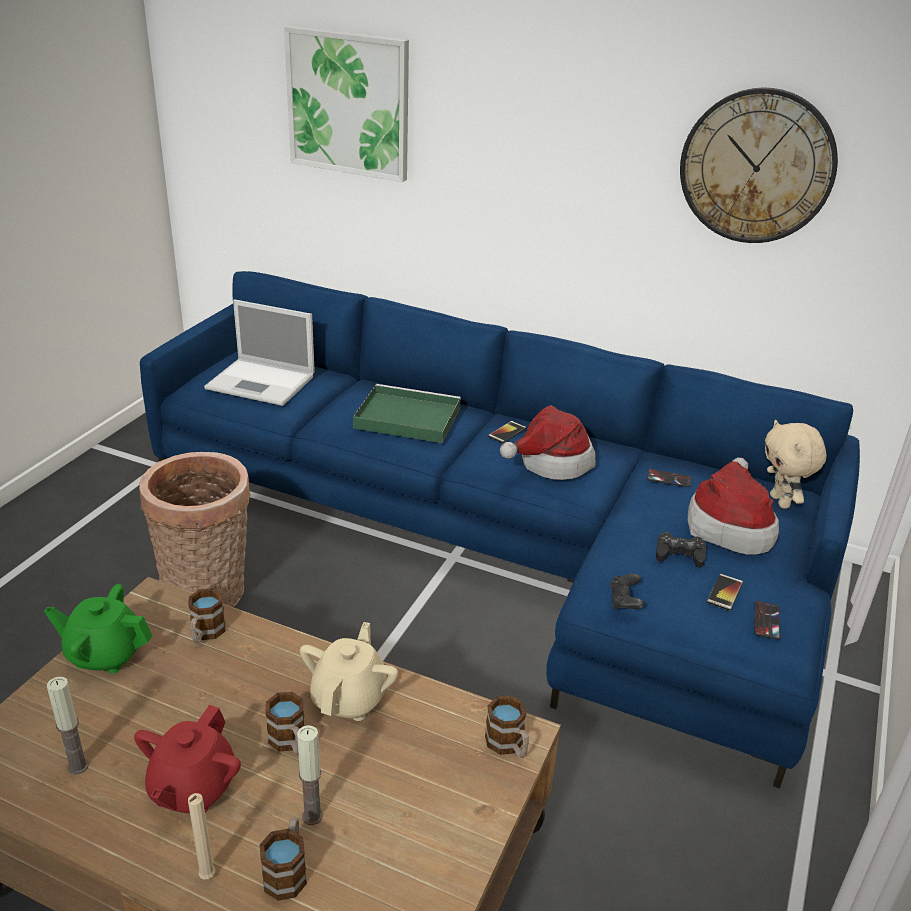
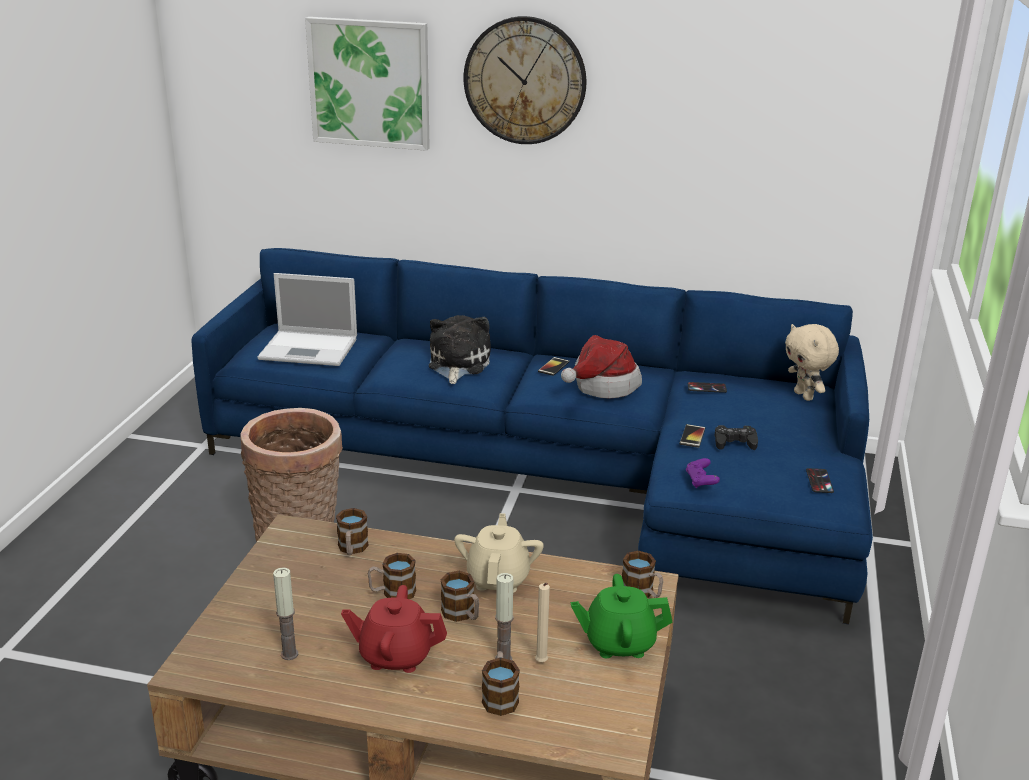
camera: 10 degrees left, 5 degrees down
(105, 654) = (270, 575): green teapot -> green teapot (619, 643)
(192, 789) = (395, 655): red teapot -> red teapot turned 90 degrees clockwise
(206, 879) = (436, 711): beige candle -> beige candle (541, 663)
(225, 699) = (392, 593): none -> mug
(405, 417) = (457, 364): green tray -> plush toy
(625, 601) = (701, 481): black game controller -> purple game controller
(724, 592) = (780, 465): phone -> phone (692, 436)
(729, 526) = (768, 417): hat -> none
(757, 167) = (747, 112): wall clock -> wall clock (525, 81)

